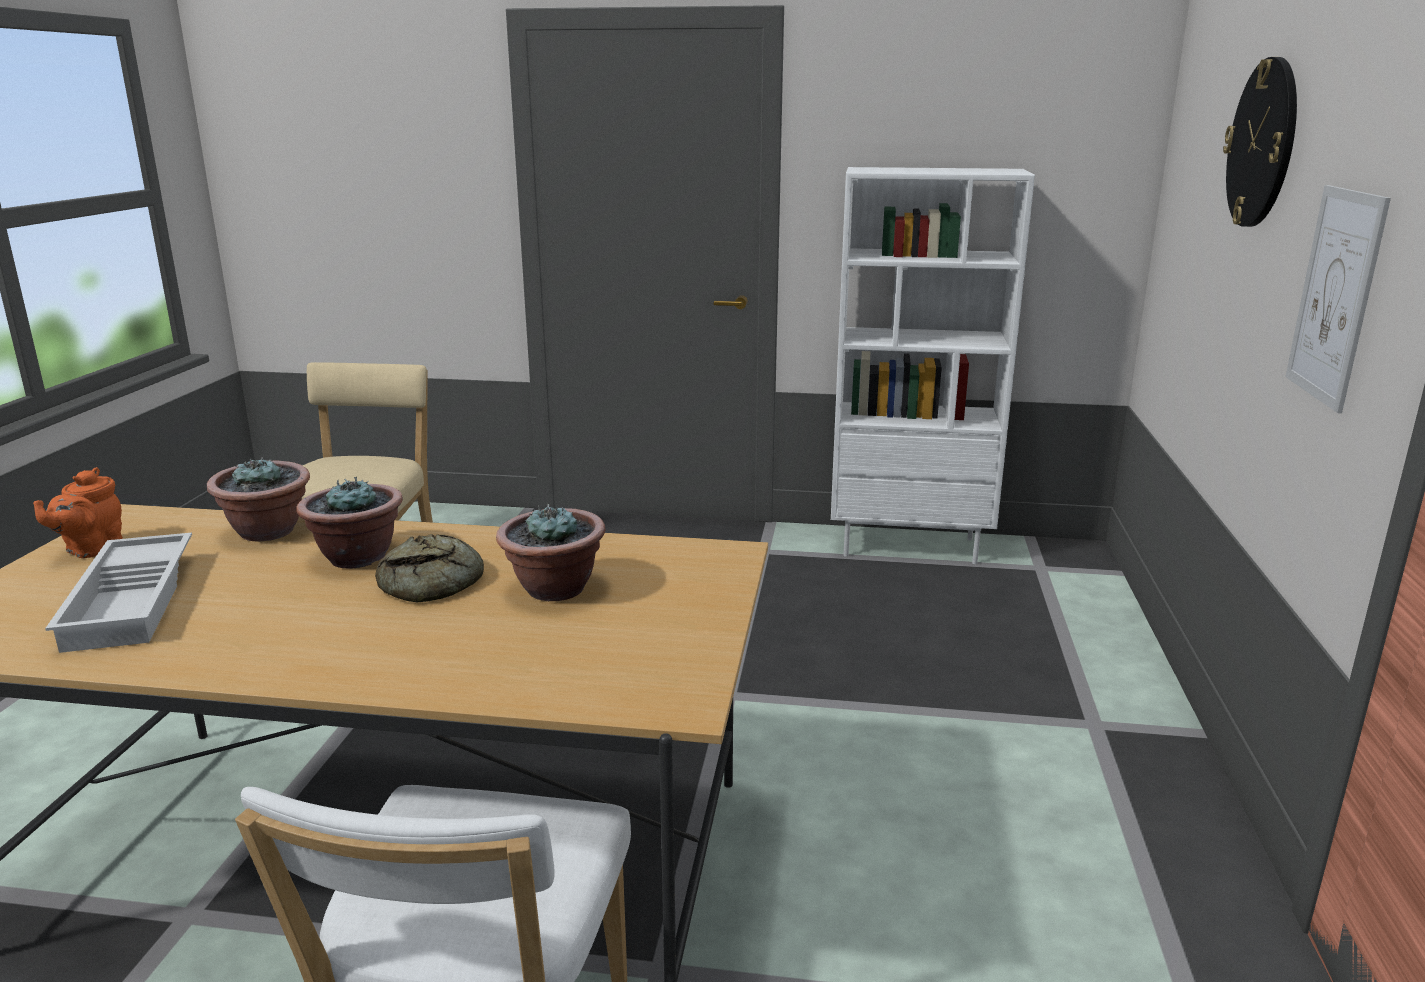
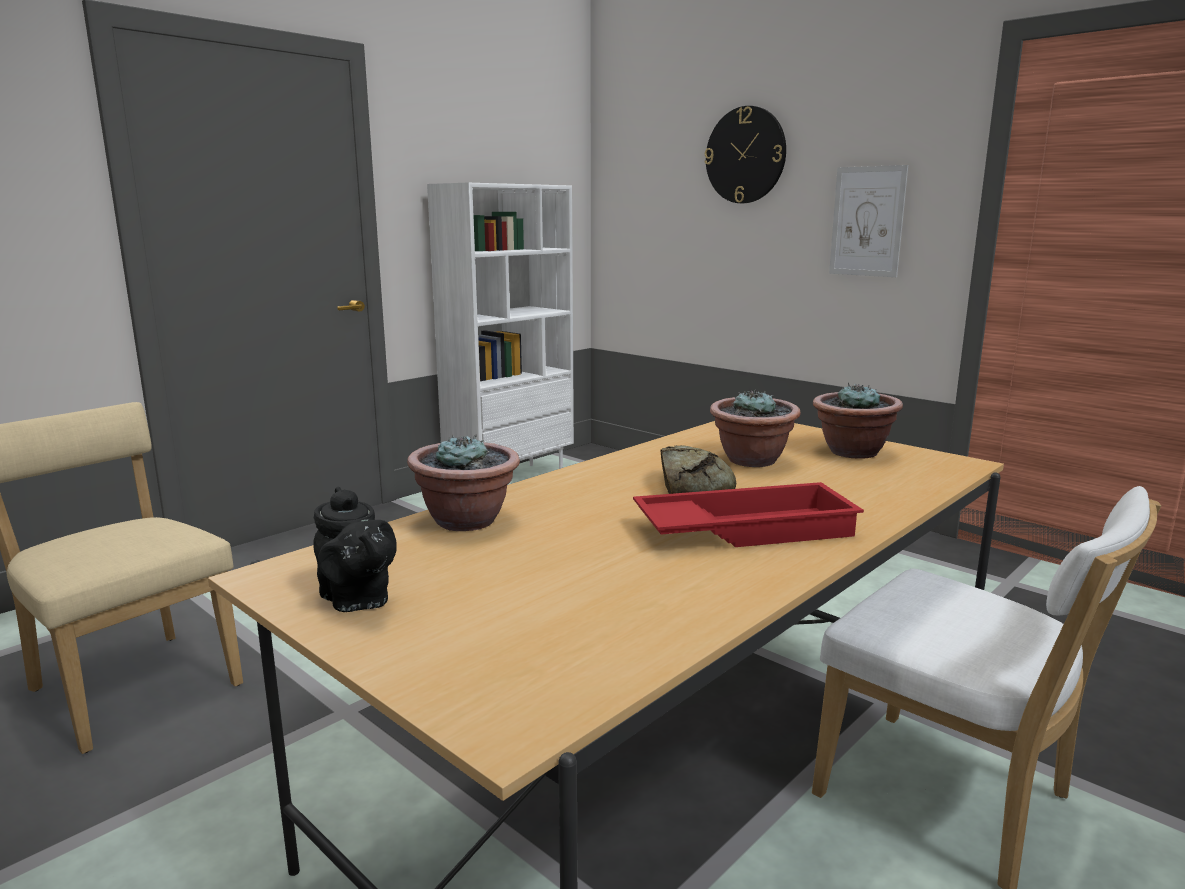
camera: 55 degrees left, 5 degrees down
(91, 549) = (357, 600): orange teapot -> black teapot
(134, 601) = (569, 589): white tray -> none
(316, 631) = (745, 528): none -> red tray
(357, 557) = (596, 499): potted plant -> potted plant (852, 452)

